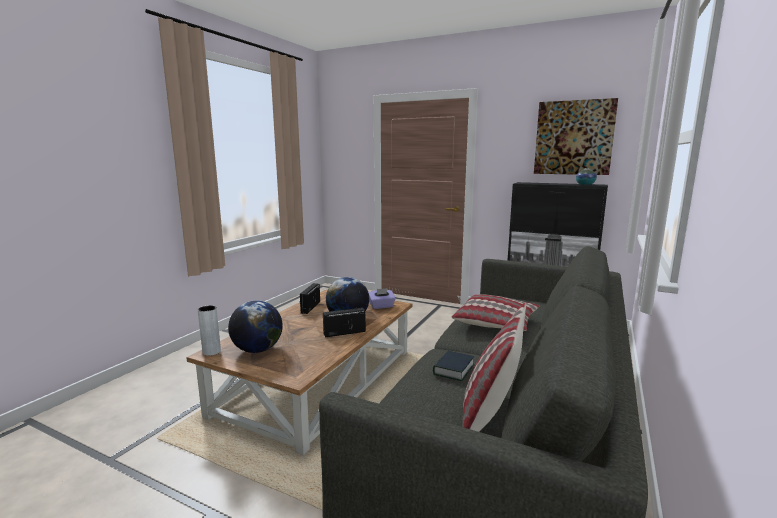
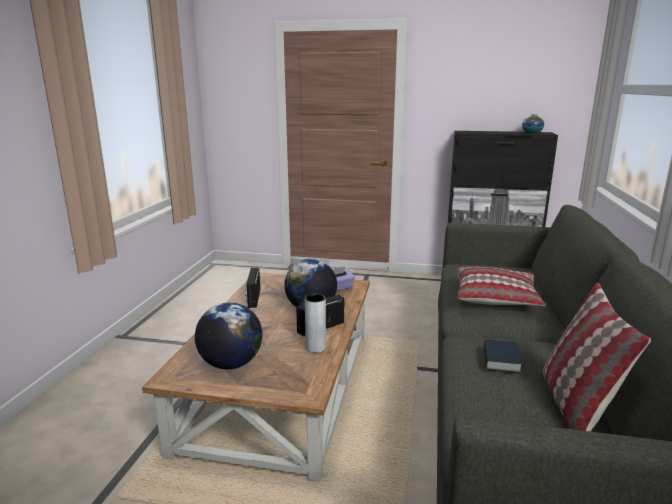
camera: 15 degrees left, 5 degrees up
(211, 352) = (172, 375): grey vase -> grey vase (315, 348)
(573, 138) = (516, 80): picture -> none

